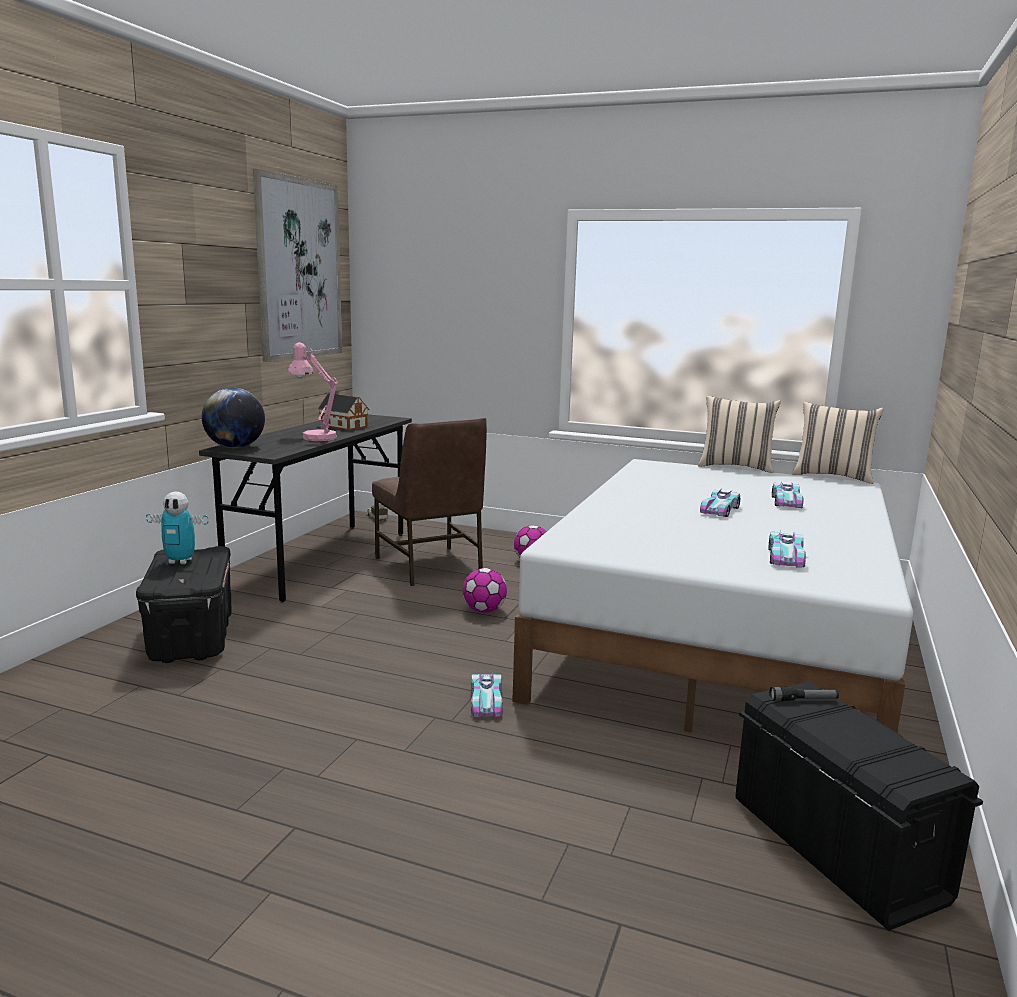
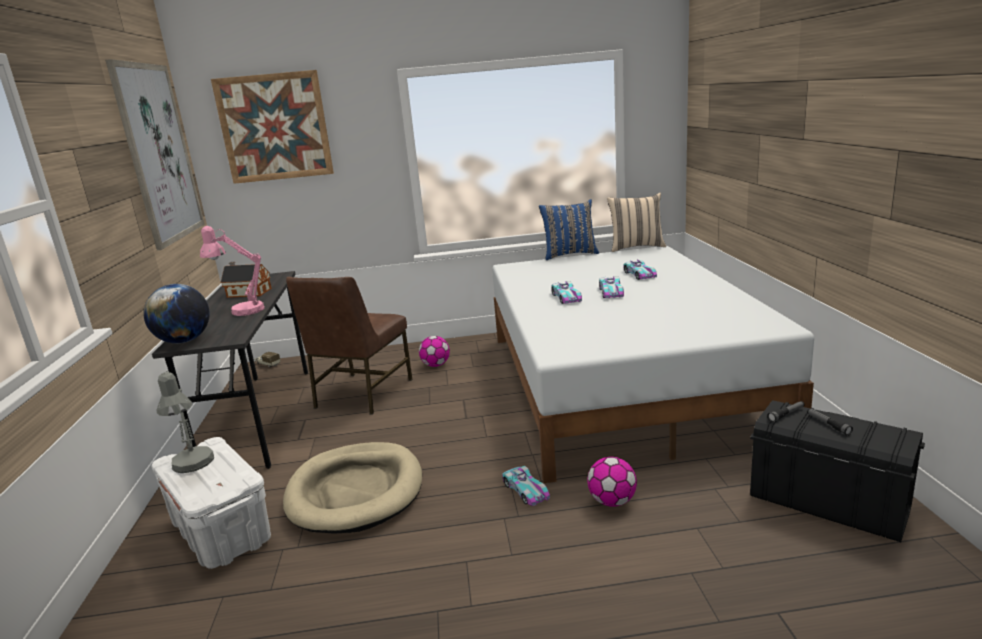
camera: 25 degrees left, 5 degrees up
(180, 561) = (193, 466): toy robot -> grey table lamp
(192, 639) = (223, 532): black storage box -> white storage box
(330, 645) = (356, 491): none -> beige dog bed
(430, 566) = (361, 394): brown chair -> brown chair turned 75 degrees clockwise
(431, 261) = (274, 127): none -> picture
(484, 611) = (445, 417): football -> football (612, 501)
(735, 467) = (569, 254): beige pillow -> blue pillow
(785, 557) = (701, 318): toy car -> toy car (566, 297)
(844, 727) = (828, 425): none -> flashlight

